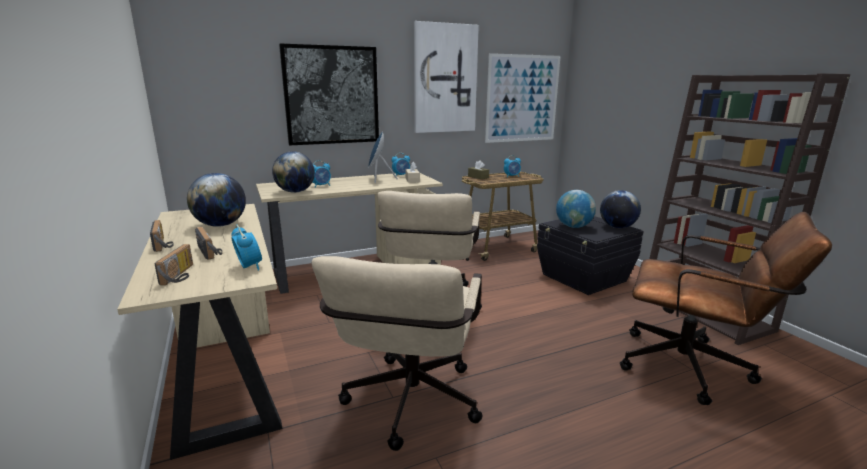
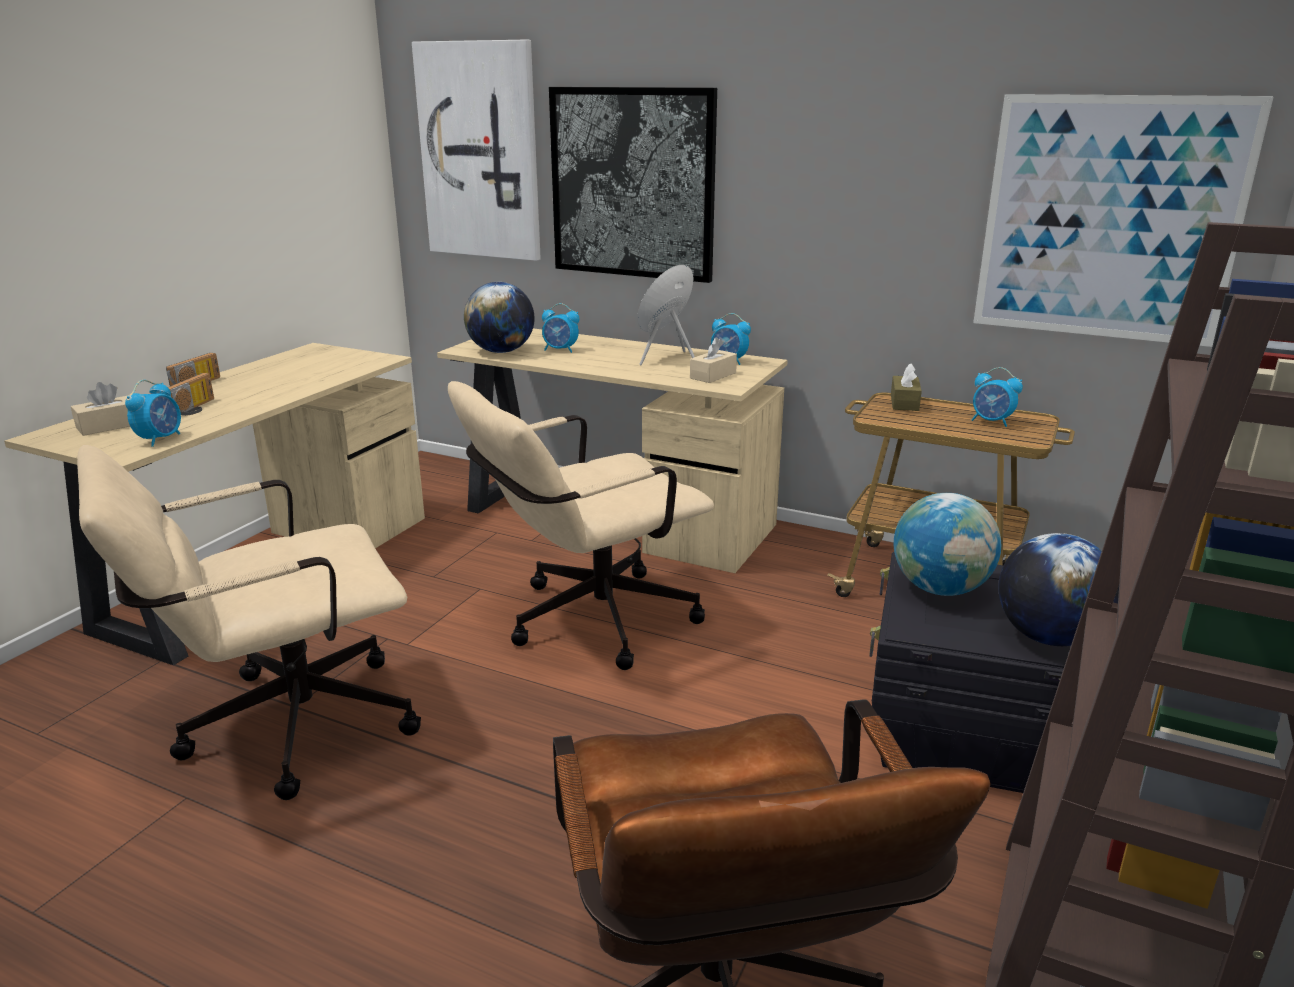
camera: 50 degrees right, 5 degrees up
(181, 275) = (109, 426): radio -> beige tissue box
(220, 225) = (295, 378): globe -> none
(445, 79) = (874, 158): picture -> picture (480, 152)

